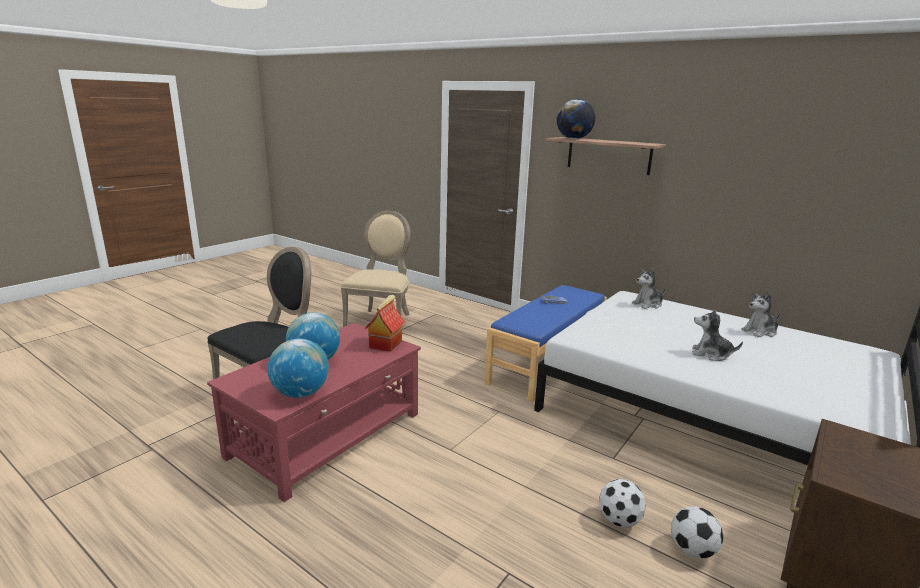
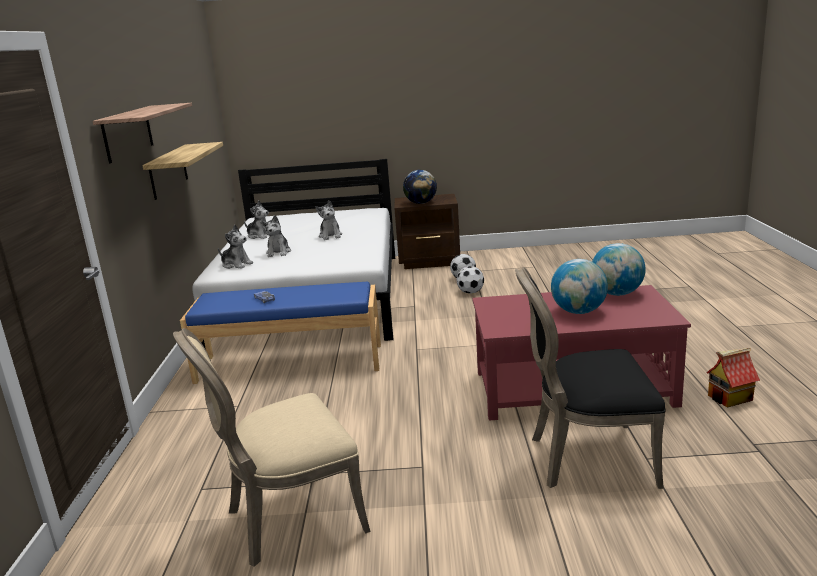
camera: 125 degrees left, 0 degrees up
(385, 343) = (495, 308): toy house -> toy house (730, 398)
(573, 139) = (138, 114): globe -> globe (421, 203)
(670, 323) = (278, 252): none -> plush toy
(672, 205) = (168, 171): none -> shelf

